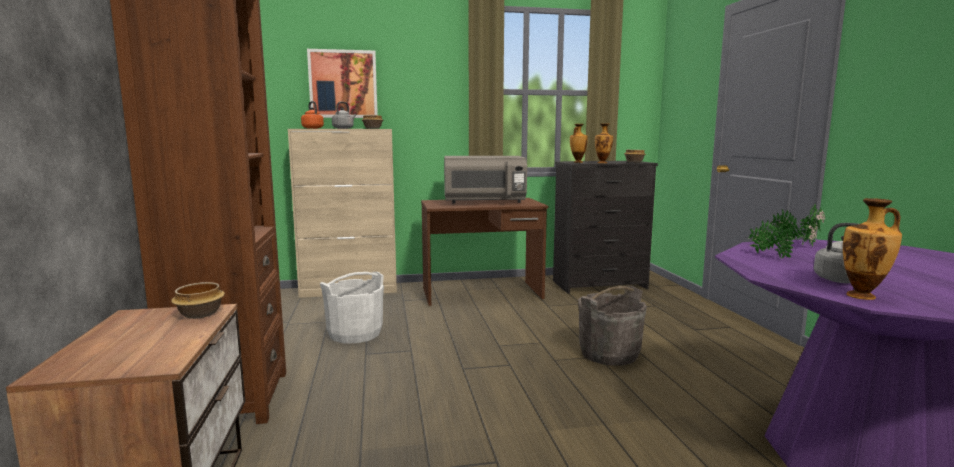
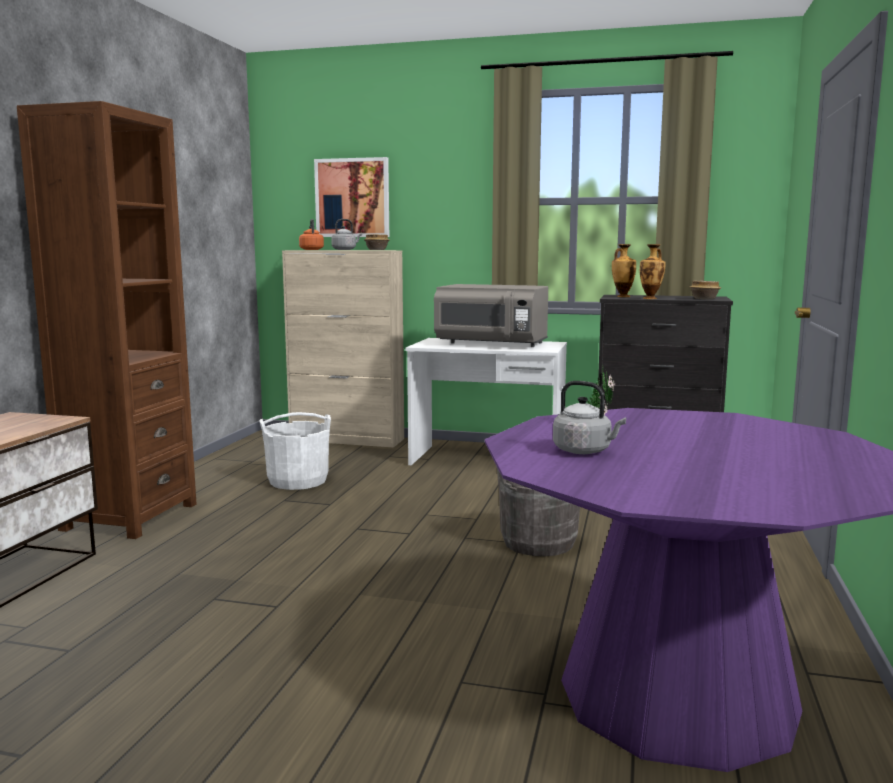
camera: 25 degrees right, 0 degrees up
(201, 314) = (52, 421): bowl -> none
(482, 293) = (487, 460): brown desk -> white desk
(809, 246) = (694, 419): potted plant -> none
(863, 296) = (543, 465): vase -> none

